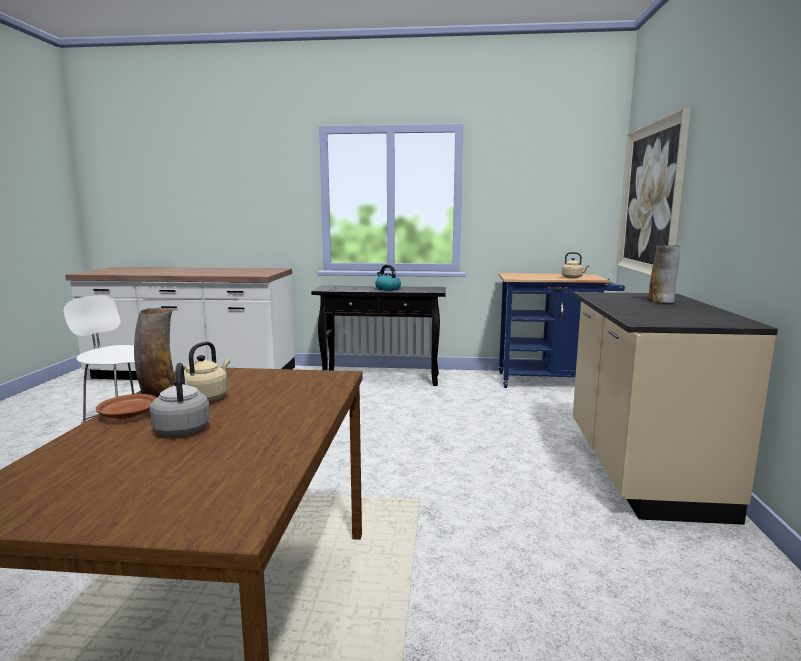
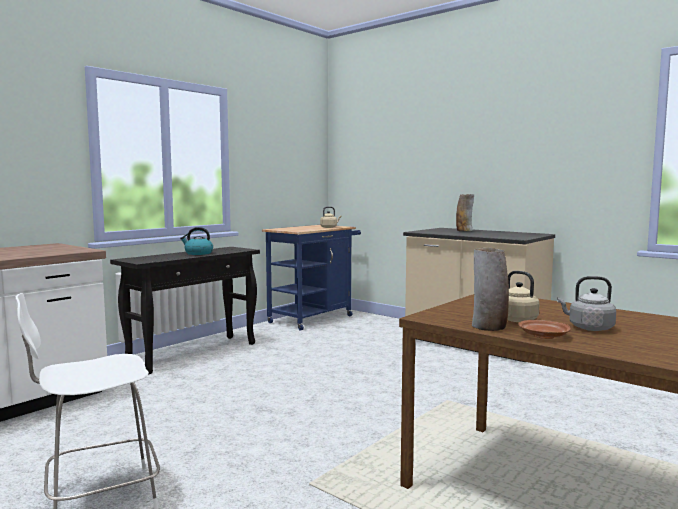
camera: 55 degrees left, 5 degrees down
(650, 199) = (380, 165): picture -> none

